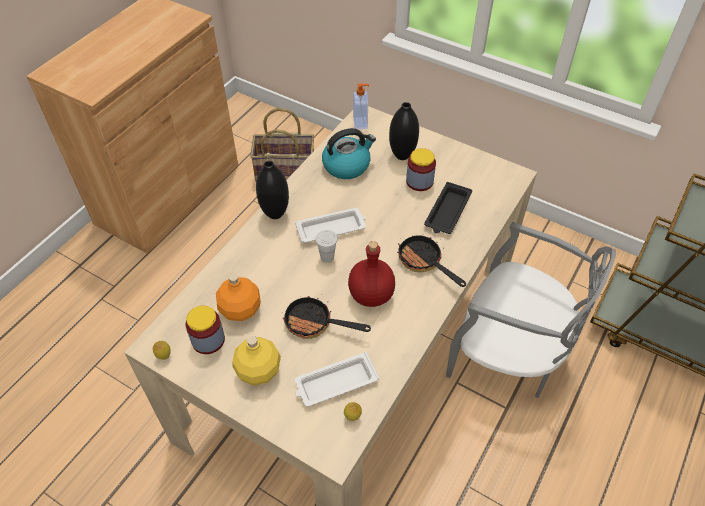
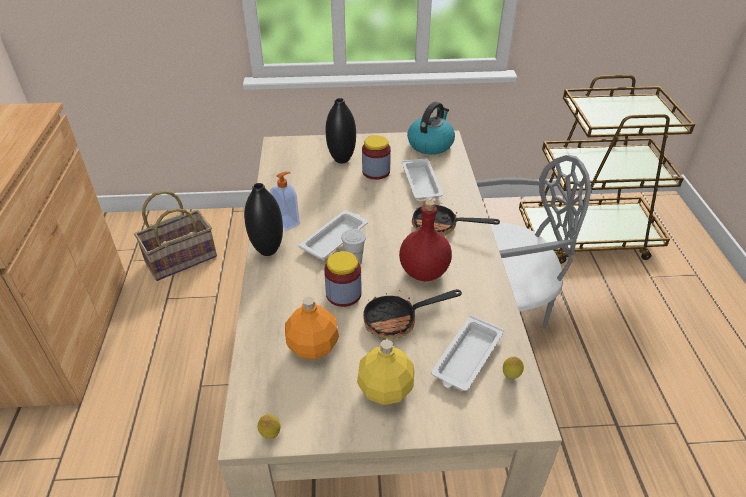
camera: 35 degrees left, 10 degrees down
(208, 340) = (306, 392): jar -> jar (343, 294)
(347, 165) = (300, 185): kettle -> kettle (430, 144)
(361, 123) = (281, 150): soap dispenser -> soap dispenser (287, 222)
(447, 212) = (421, 183): black tray -> white tray

